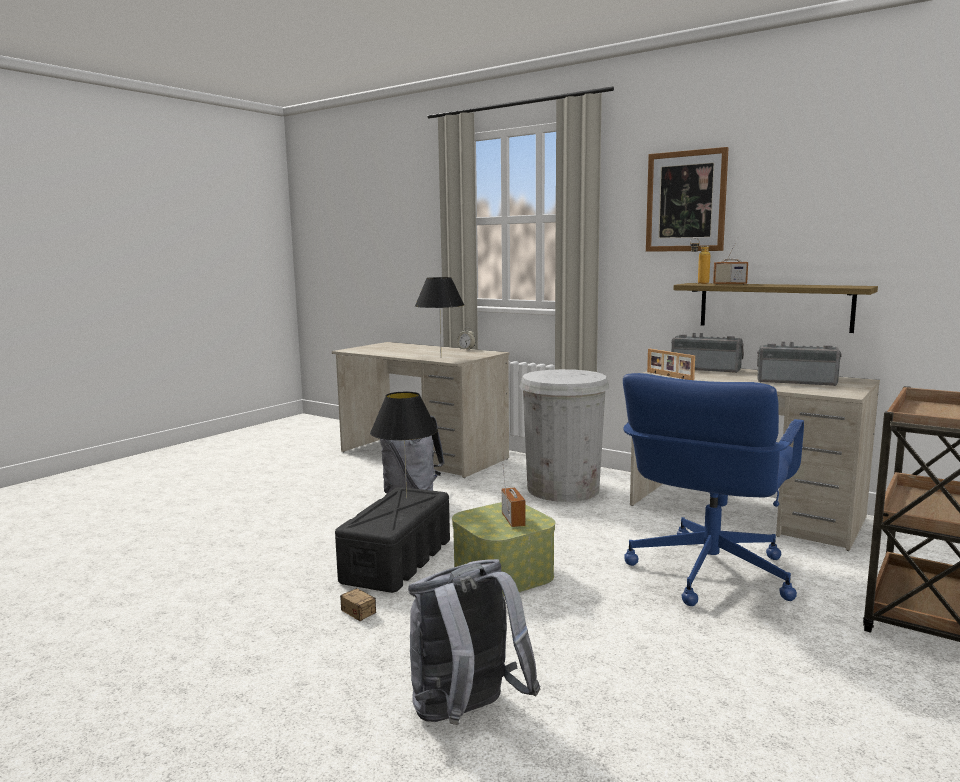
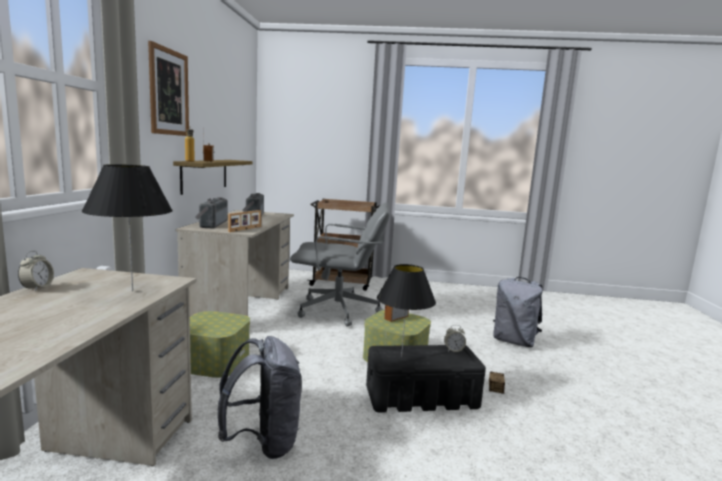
camera: 120 degrees left, 0 degrees up
(386, 524) = (453, 350): none -> alarm clock
(563, 489) = (214, 361): white trash can -> storage box
(708, 573) = (339, 311): blue office chair -> grey office chair

